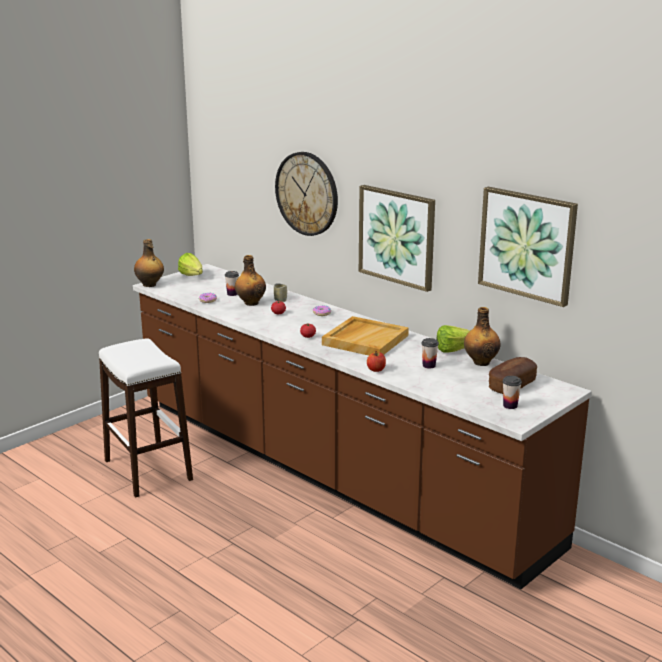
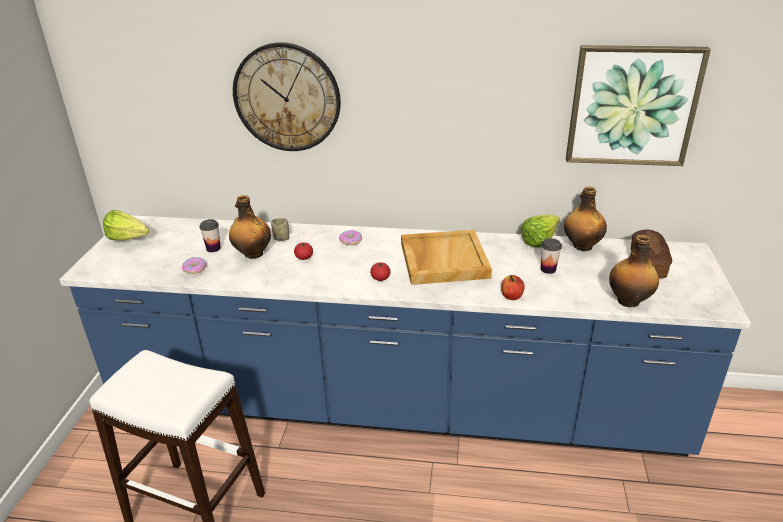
camera: 35 degrees left, 10 degrees up
(150, 285) = (85, 271): bottle -> bottle (629, 301)
(331, 471) = (394, 405): brown counter -> blue counter
(397, 236) = (439, 128): picture -> none
(510, 405) = (686, 290): cup -> none

